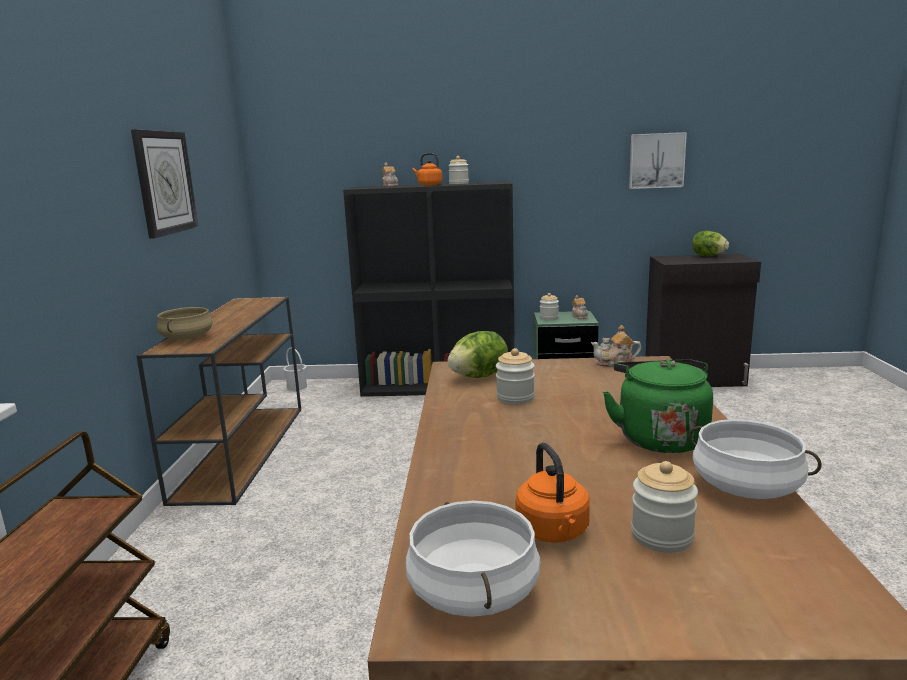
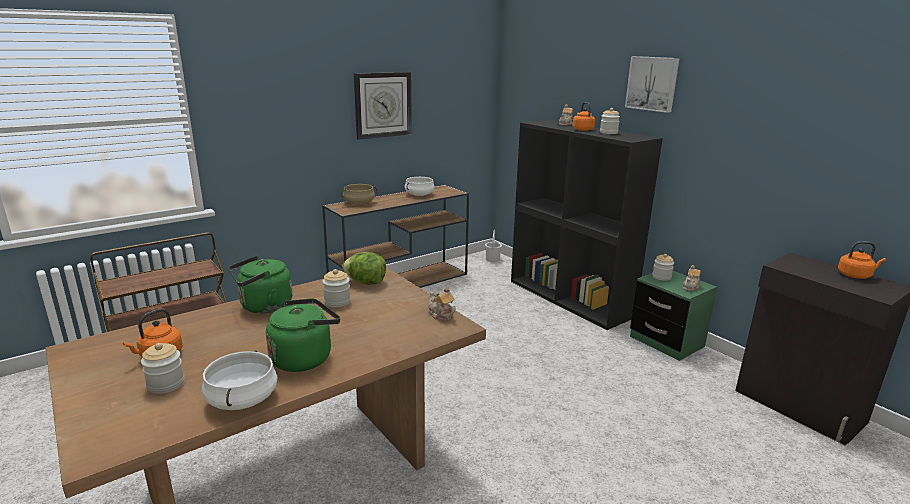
camera: 50 degrees right, 5 degrees up
(468, 438) = (263, 307): none -> green kettle
(472, 592) = (98, 352): white cooking pot -> white cooking pot (419, 194)
(656, 160) = (825, 145): picture -> picture (652, 83)
(708, 256) = (855, 275): lettuce -> orange kettle

